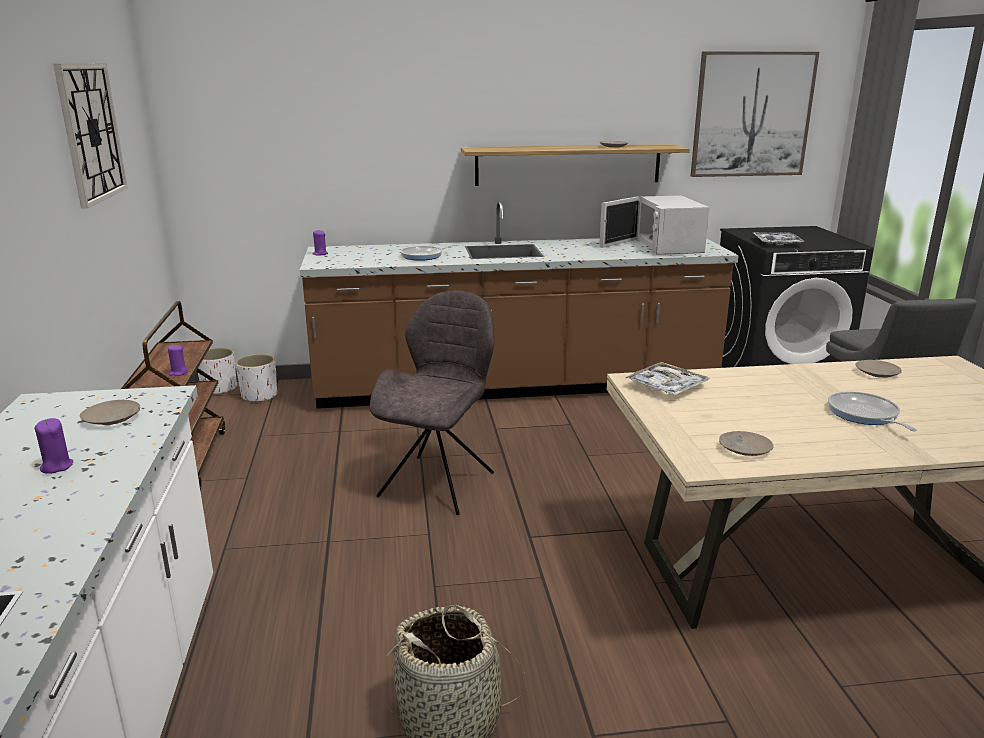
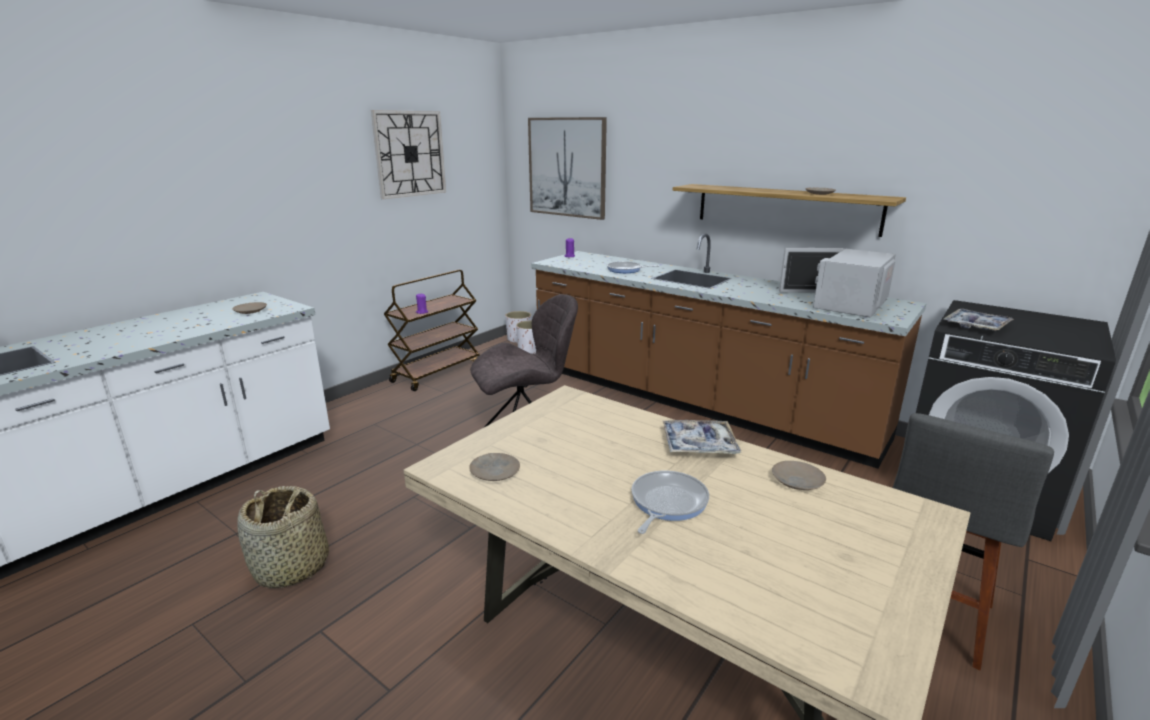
camera: 45 degrees right, 0 degrees up
(56, 466) = (185, 323): purple candle -> none
(666, 386) = (576, 409): tray -> tray (699, 444)
(752, 115) = (1021, 169): picture -> picture (567, 167)

